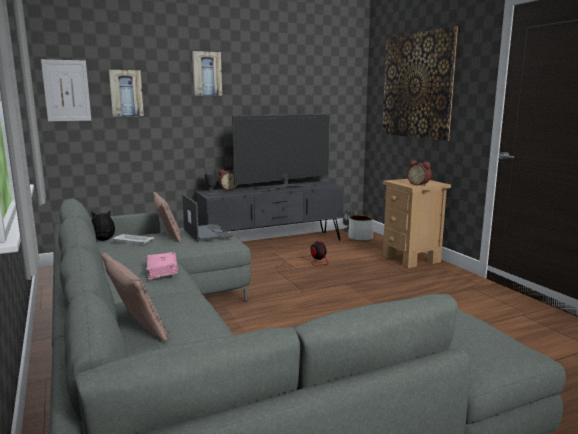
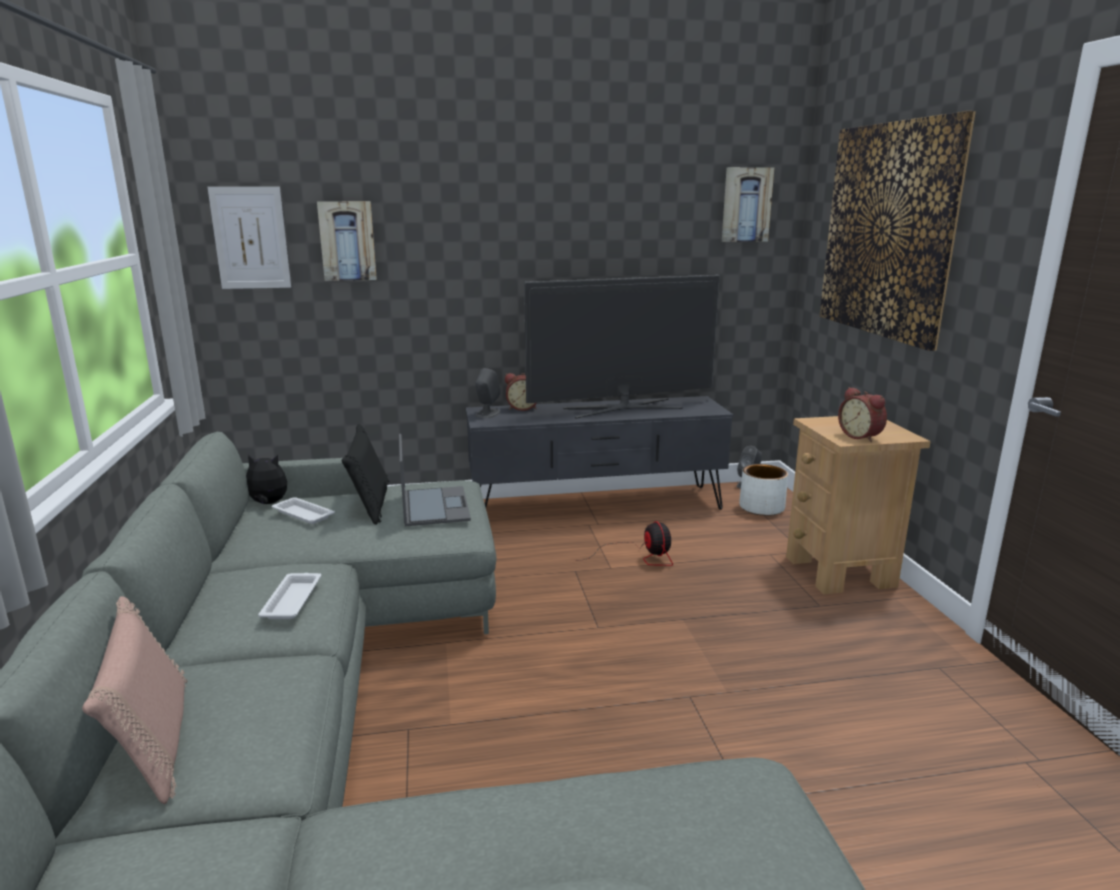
camera: 15 degrees right, 5 degrees up
(162, 271) = (293, 600): pink book -> white tray
(168, 235) = (370, 503): beige pillow -> black pillow
(206, 74) = (488, 204): picture -> picture (746, 205)

